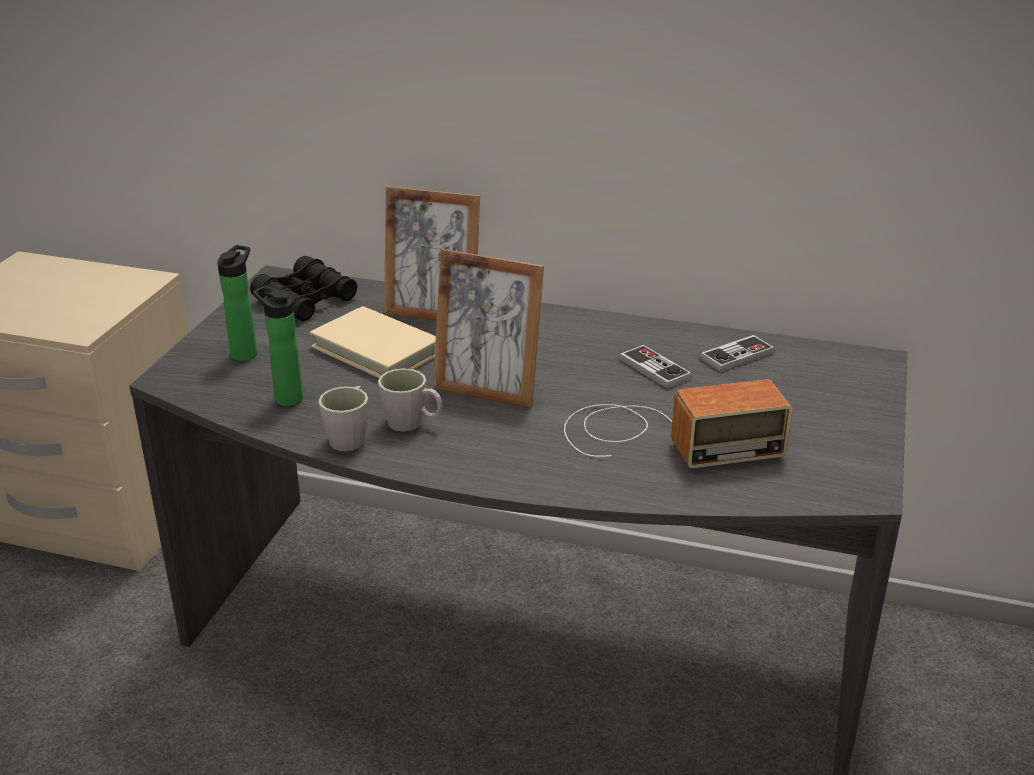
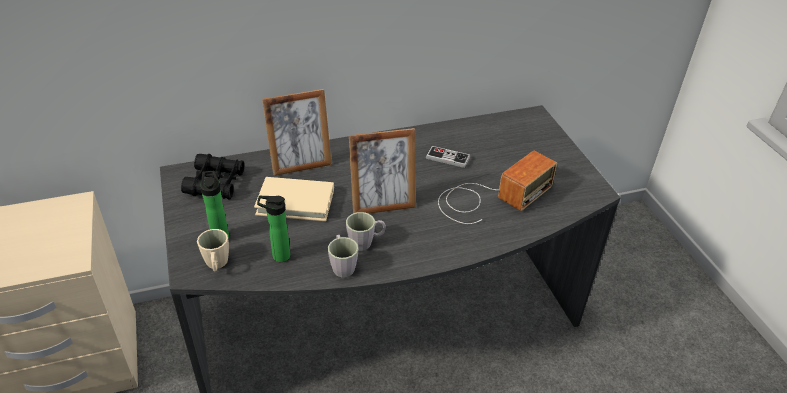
camera: 35 degrees left, 10 degrees up
(205, 381) = (217, 265): none -> beige mug
(737, 356) = (476, 135): game controller -> none

